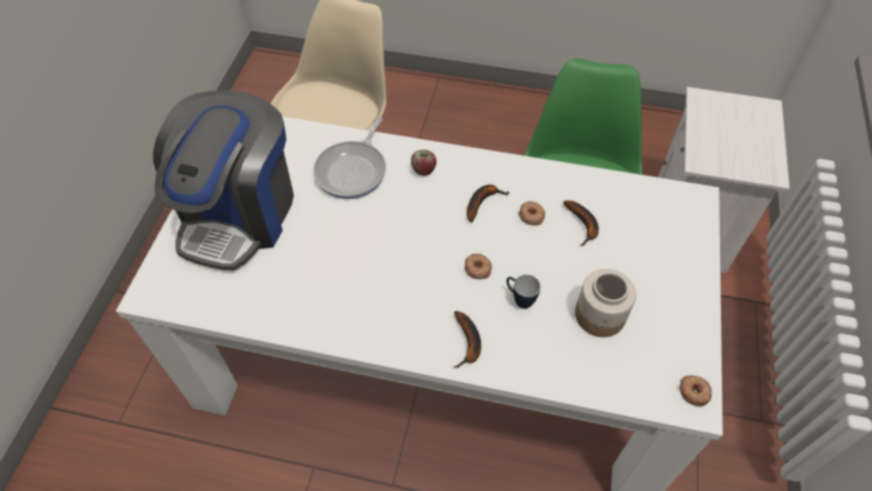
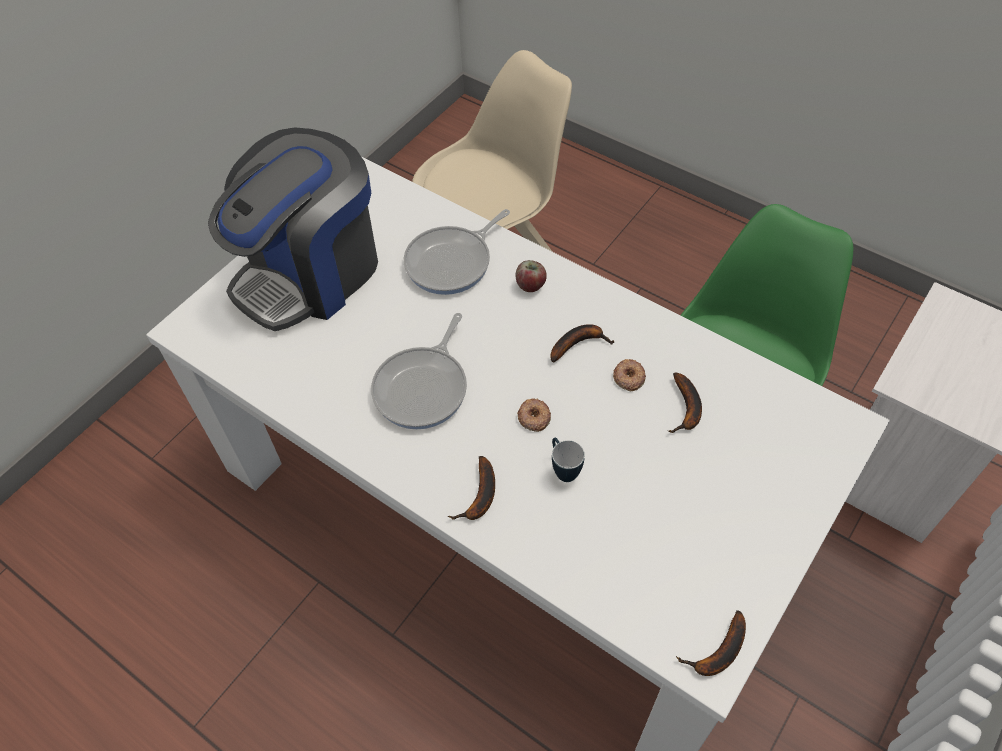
camera: 25 degrees right, 0 degrees up
(381, 275) = (424, 388): none -> frying pan
(600, 316) = (649, 522): jar -> none
(694, 391) = (718, 653): donut -> banana

